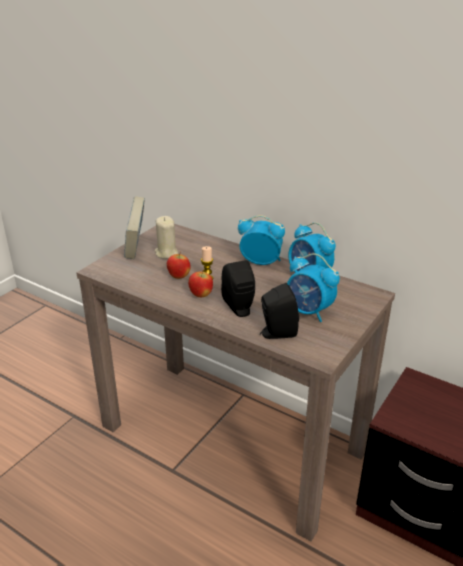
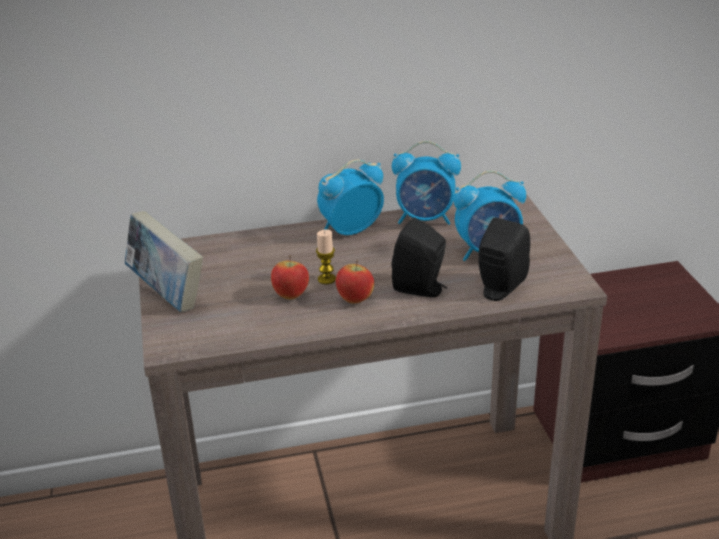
camera: 45 degrees left, 0 degrees up
(166, 253) = (221, 279): beige candle -> none

